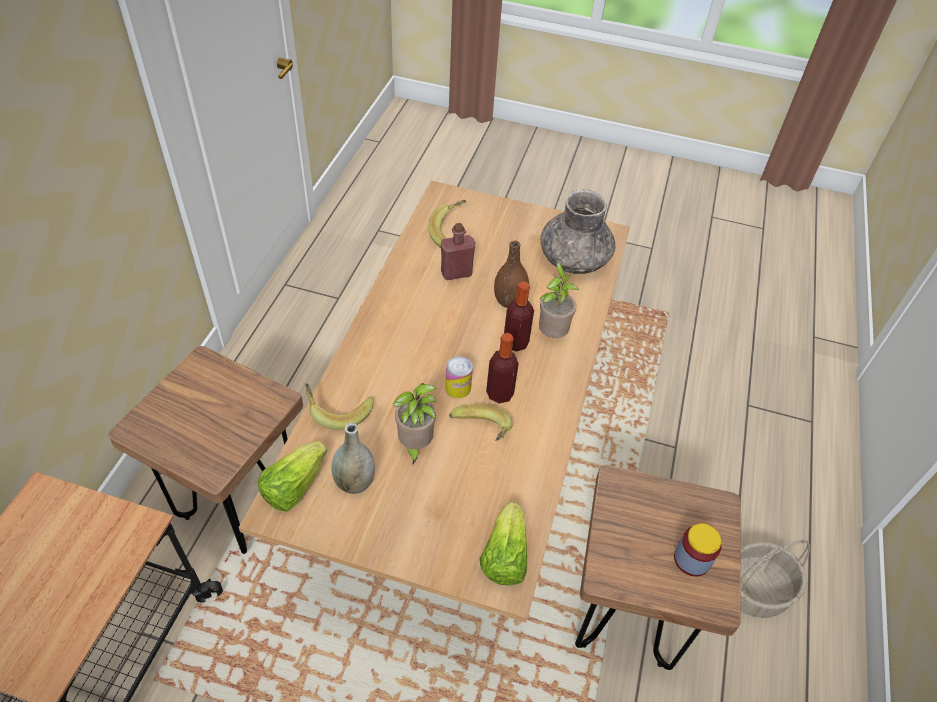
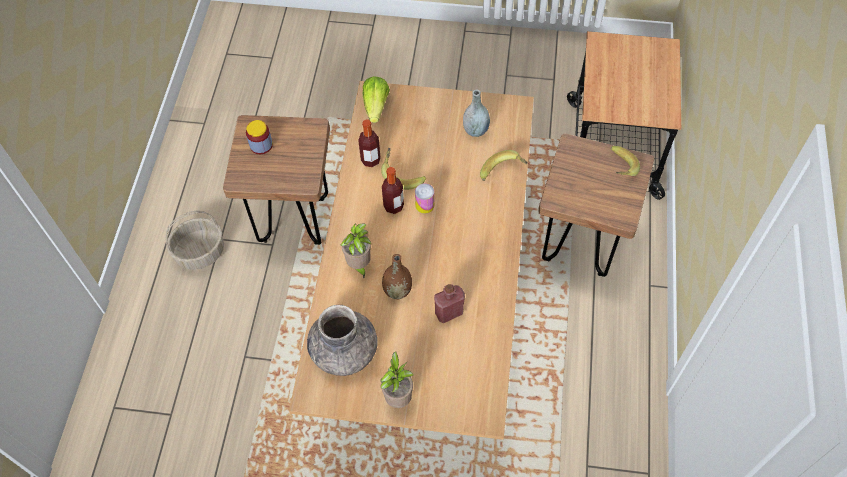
camera: 175 degrees right, 10 degrees up
(294, 486) = (511, 122): lettuce -> none
(414, 446) = (444, 159): potted plant -> potted plant (398, 397)
(451, 234) = (464, 360): banana -> banana (618, 168)
(515, 342) = (387, 251): bottle -> bottle (370, 160)

